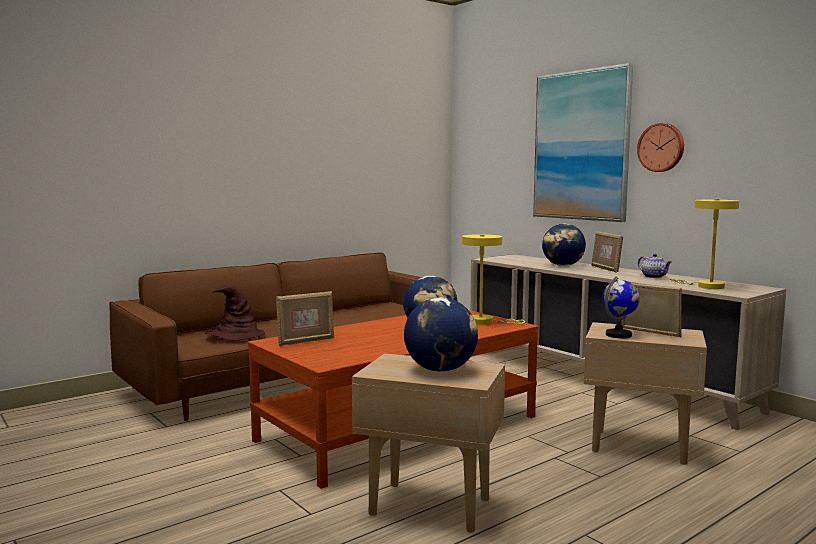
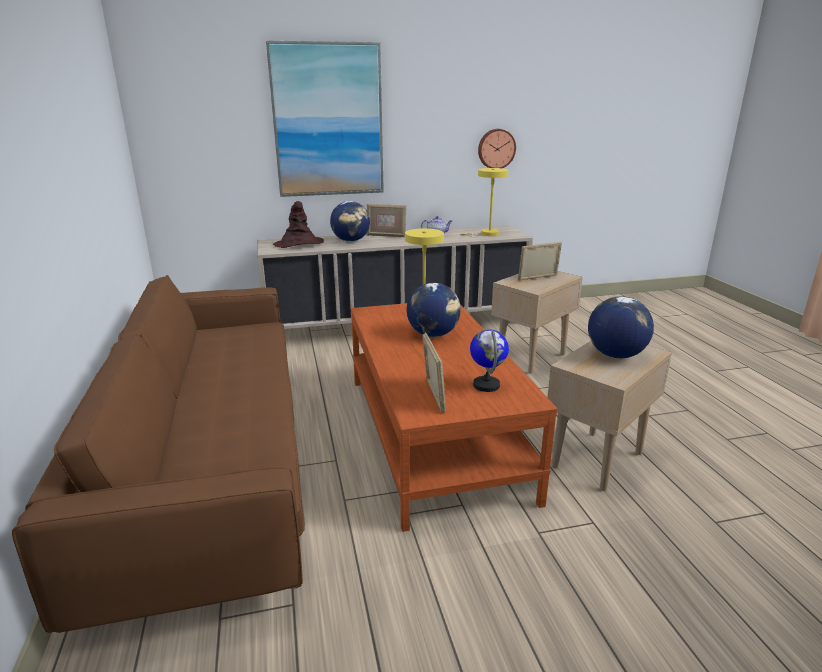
camera: 65 degrees left, 15 degrees up
(234, 336) = (237, 448): brown hat -> brown hat (299, 244)
(619, 335) = (539, 286): globe -> globe (486, 385)
(661, 147) = (411, 124): wall clock -> wall clock (496, 149)

